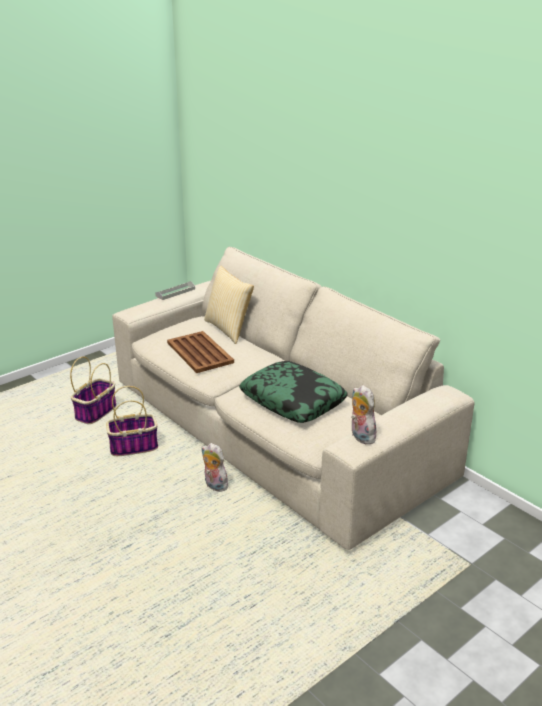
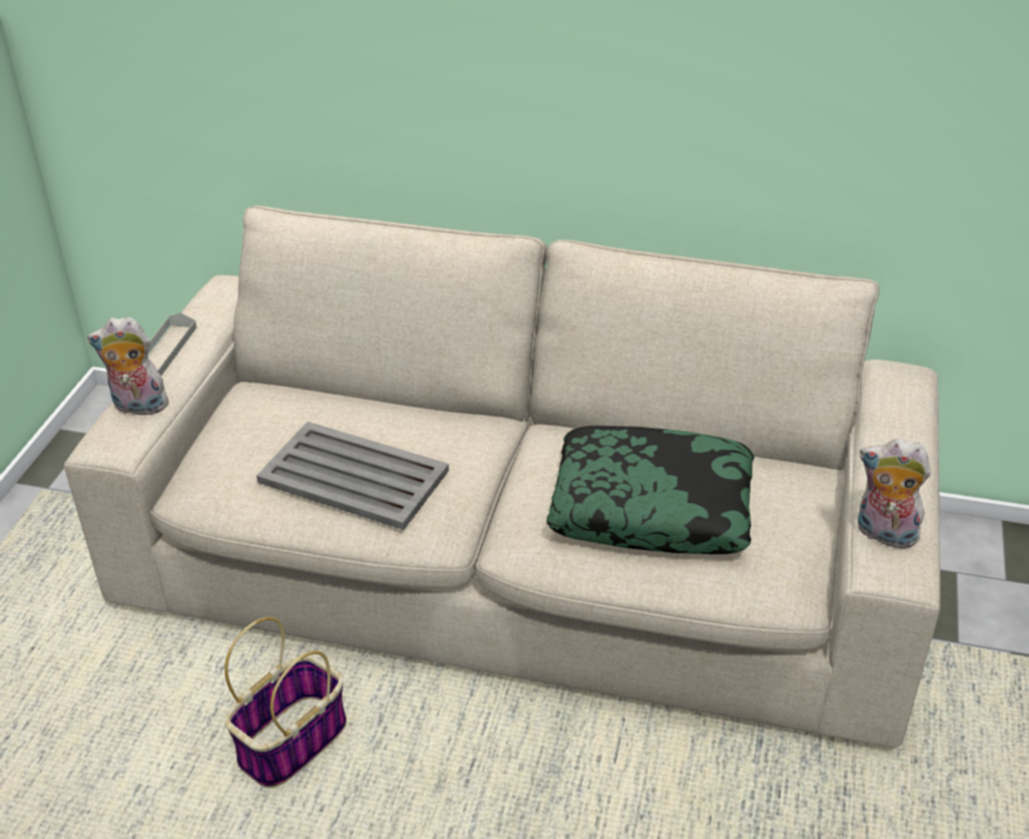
camera: 35 degrees left, 10 degrees up
(96, 412) = (120, 700): basket -> none
(199, 352) = (352, 476): brown tray -> grey tray
(214, 486) = (541, 744): plush toy -> plush toy (138, 407)
(229, 329) = (342, 393): pillow -> none

